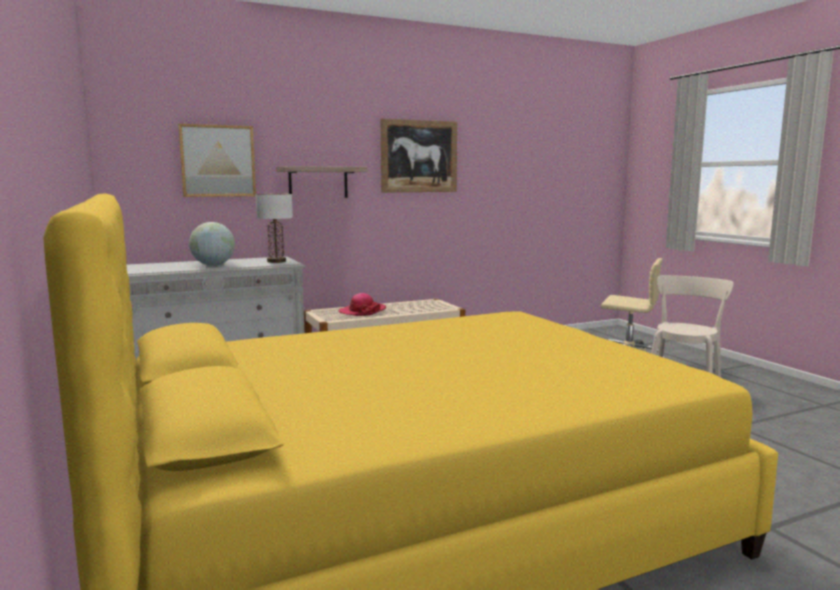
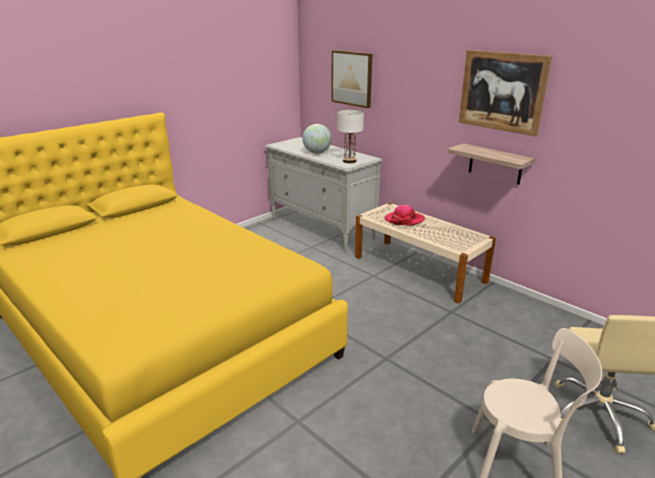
camera: 70 degrees right, 15 degrees up
(318, 182) = (411, 104): shelf -> shelf (495, 164)

